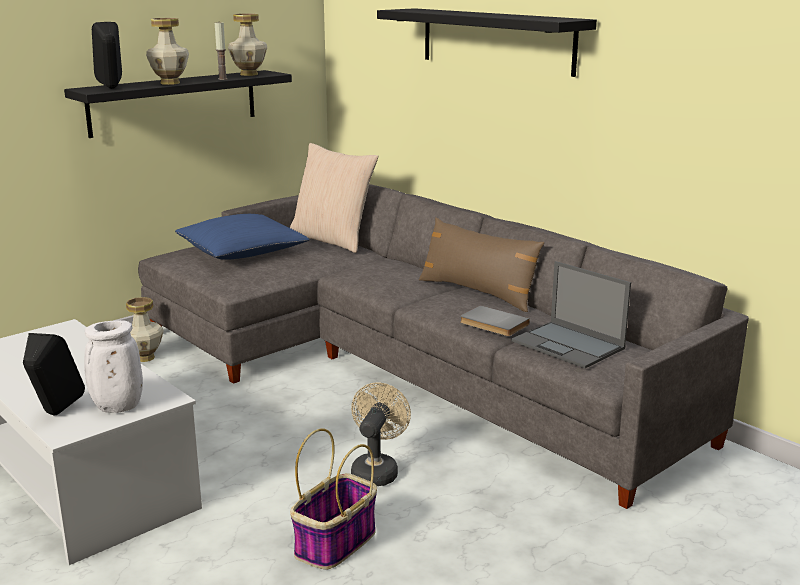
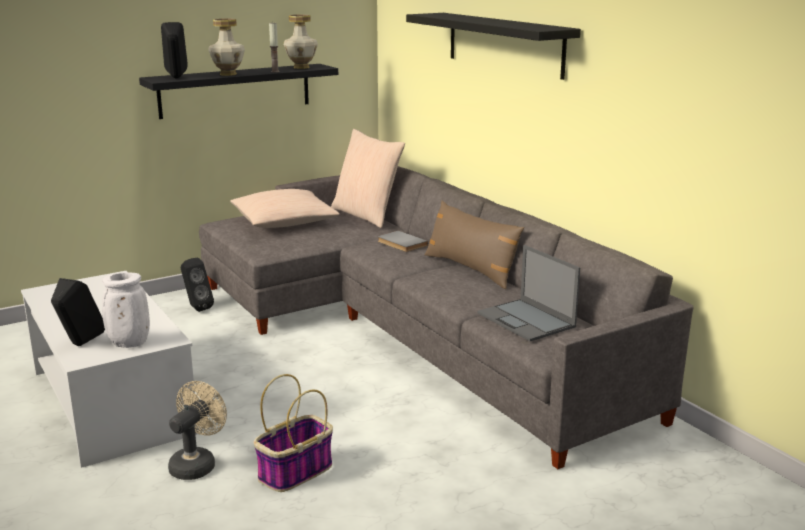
camera: 10 degrees right, 0 degrees up
(145, 357) = (196, 308): vase -> black speaker
(242, 252) = (284, 222): blue pillow -> beige pillow
(376, 470) = (353, 417): beige fan -> beige fan (197, 464)
(492, 324) = (468, 297): grey book -> grey book (400, 244)

